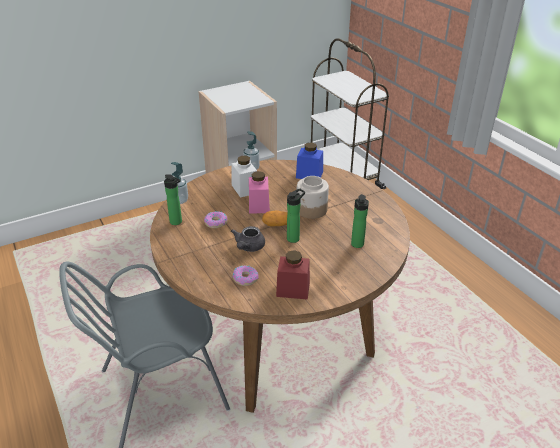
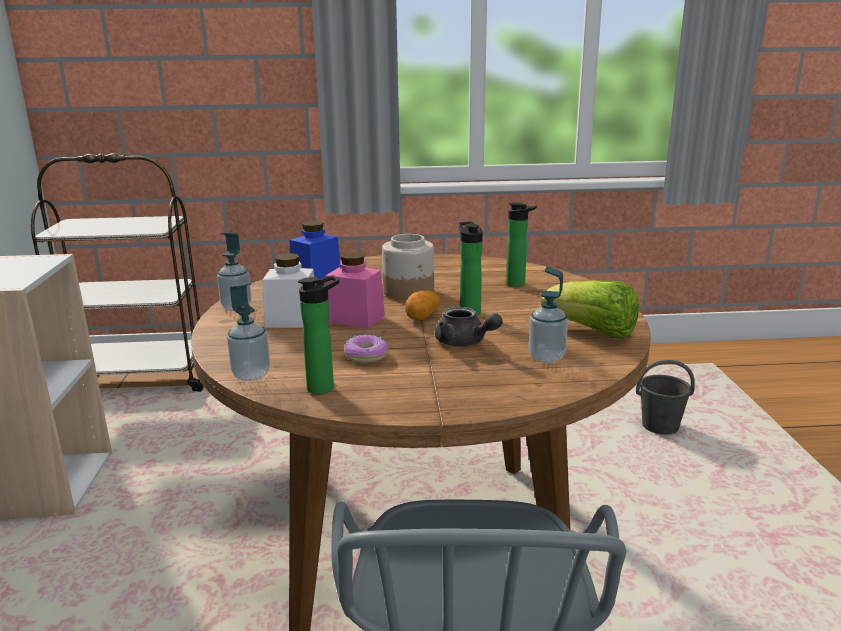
camera: 65 degrees left, 15 degrees down
(245, 278) = (546, 357): donut -> soap dispenser
(293, 289) = (592, 332): red jar -> lettuce
(498, 428) = (660, 427): none -> grey bucket

